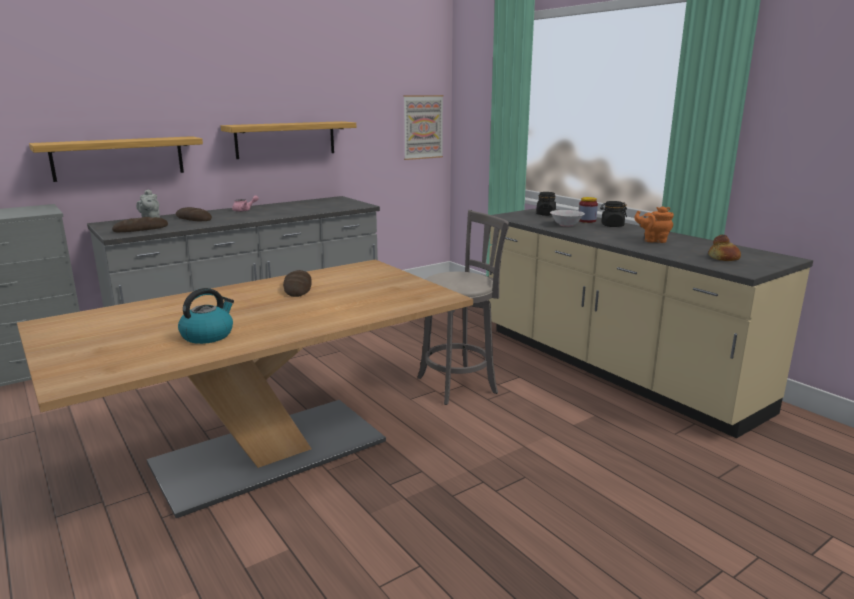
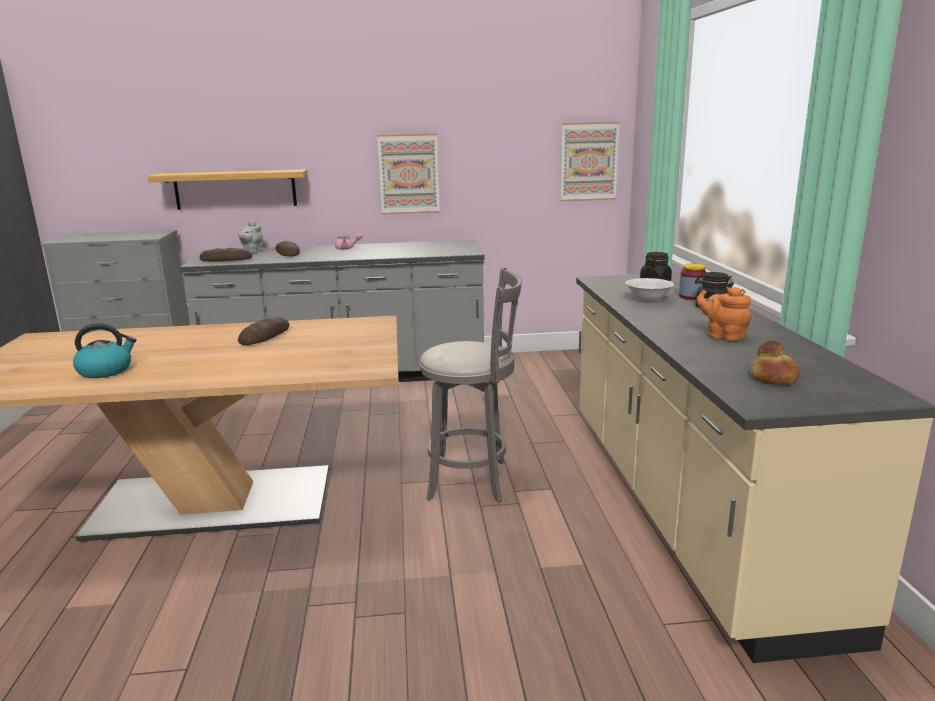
camera: 30 degrees right, 0 degrees up
(286, 139) = (409, 174): shelf -> picture

